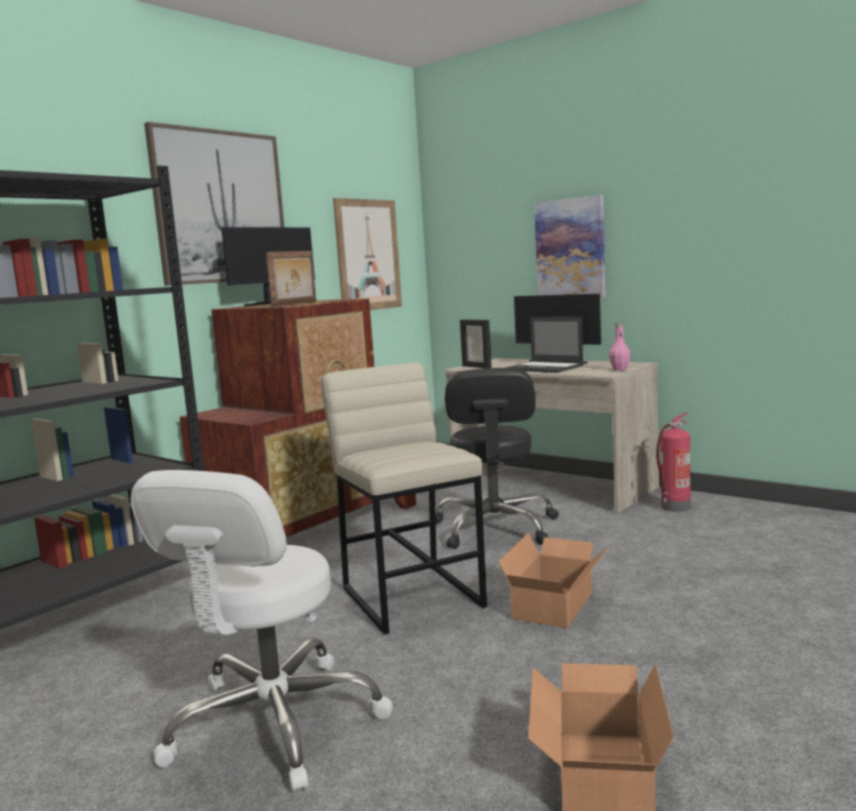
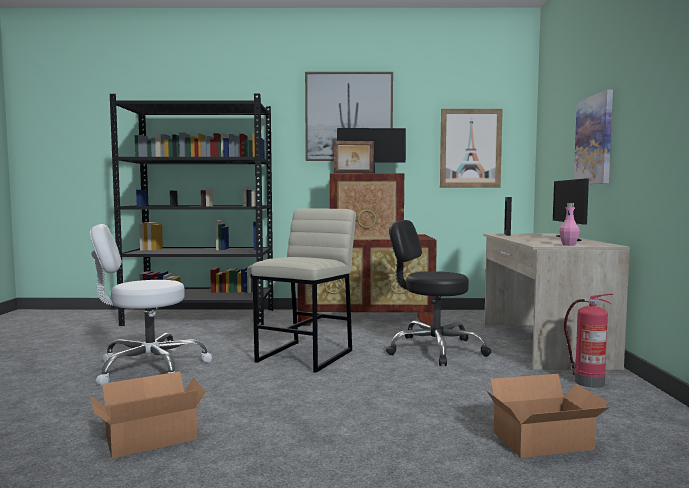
camera: 50 degrees right, 5 degrees down
(495, 530) = (431, 349): black office chair -> black office chair turned 60 degrees clockwise
(545, 368) = (535, 239): laptop -> none
(557, 605) = (343, 386): cardboard box -> cardboard box (546, 442)

